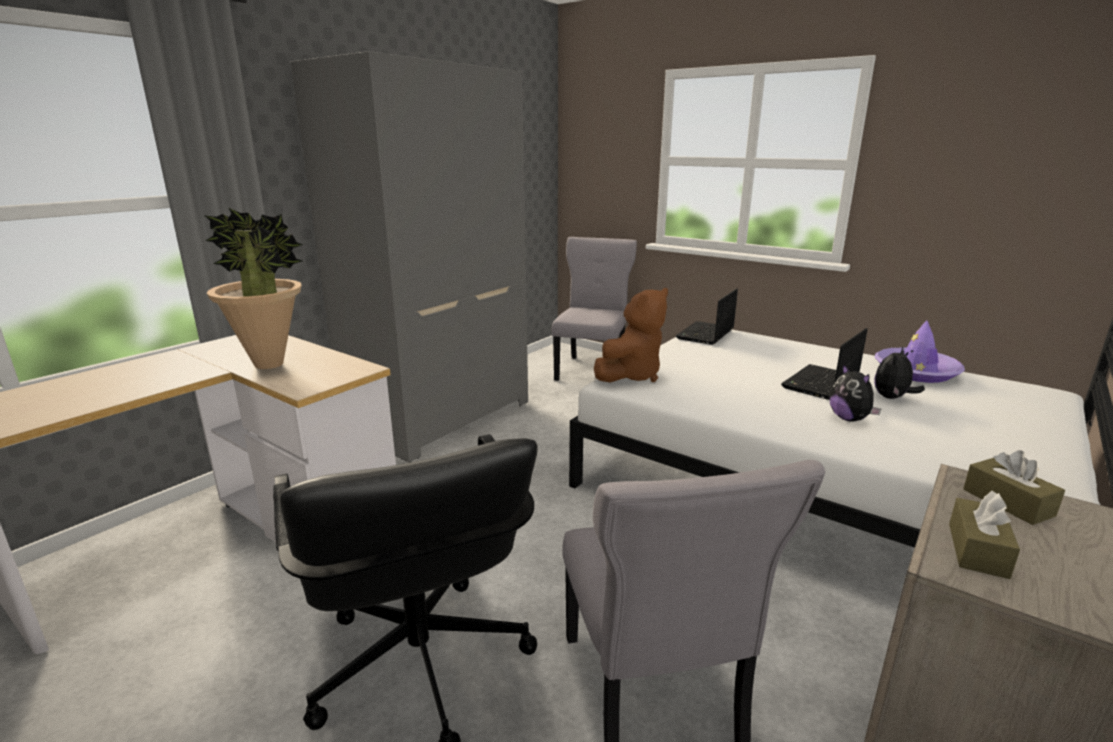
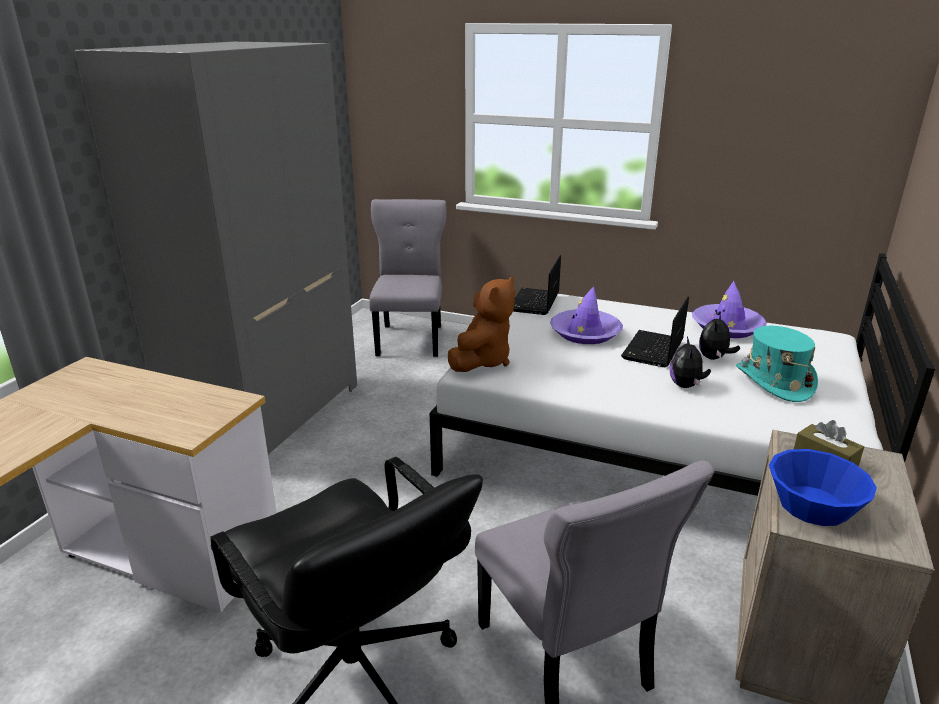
camera: 15 degrees left, 5 degrees up
(269, 364) = (128, 407): potted plant -> none
(749, 363) = (585, 333): none -> purple hat
(849, 419) = (686, 386): plush toy -> plush toy turned 45 degrees clockwise
(961, 426) = (773, 382): none -> turquoise hat
(977, 550) = (813, 505): brown tissue box -> blue bowl

